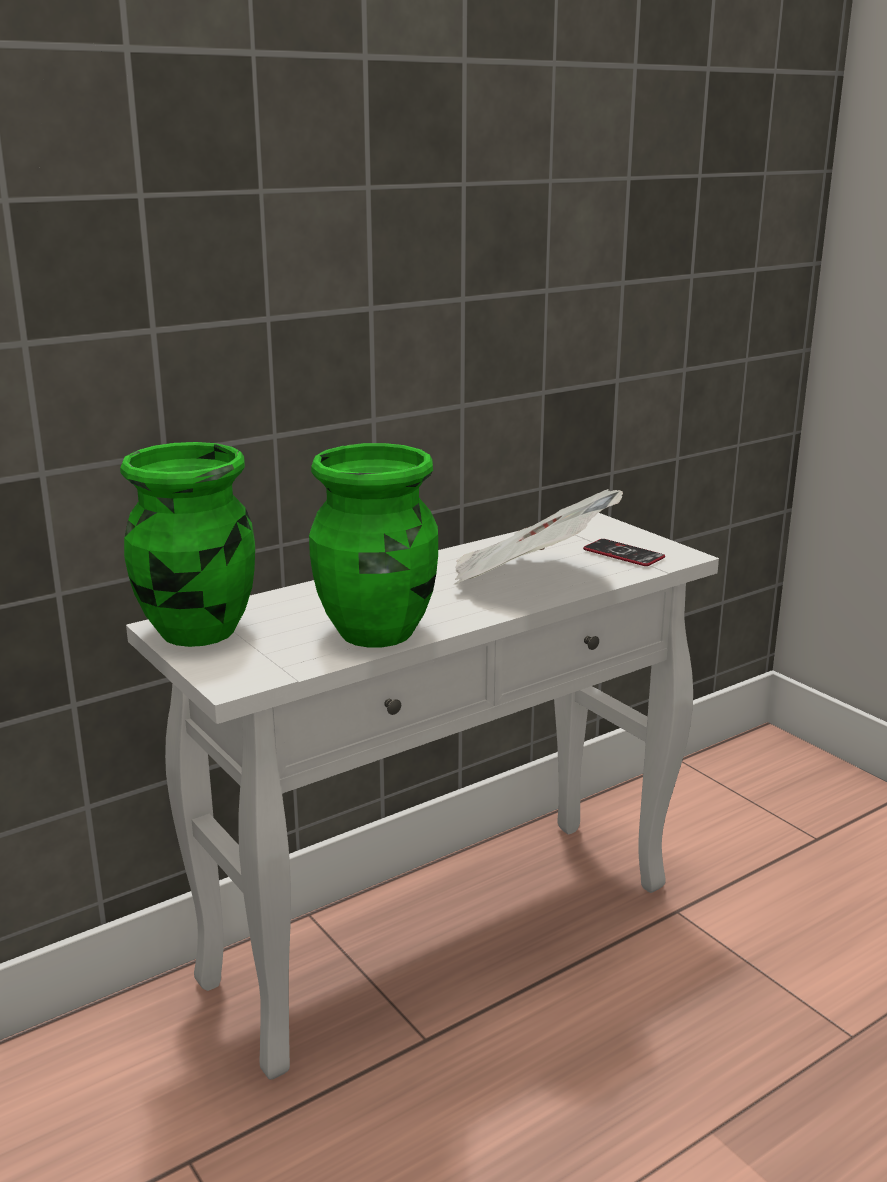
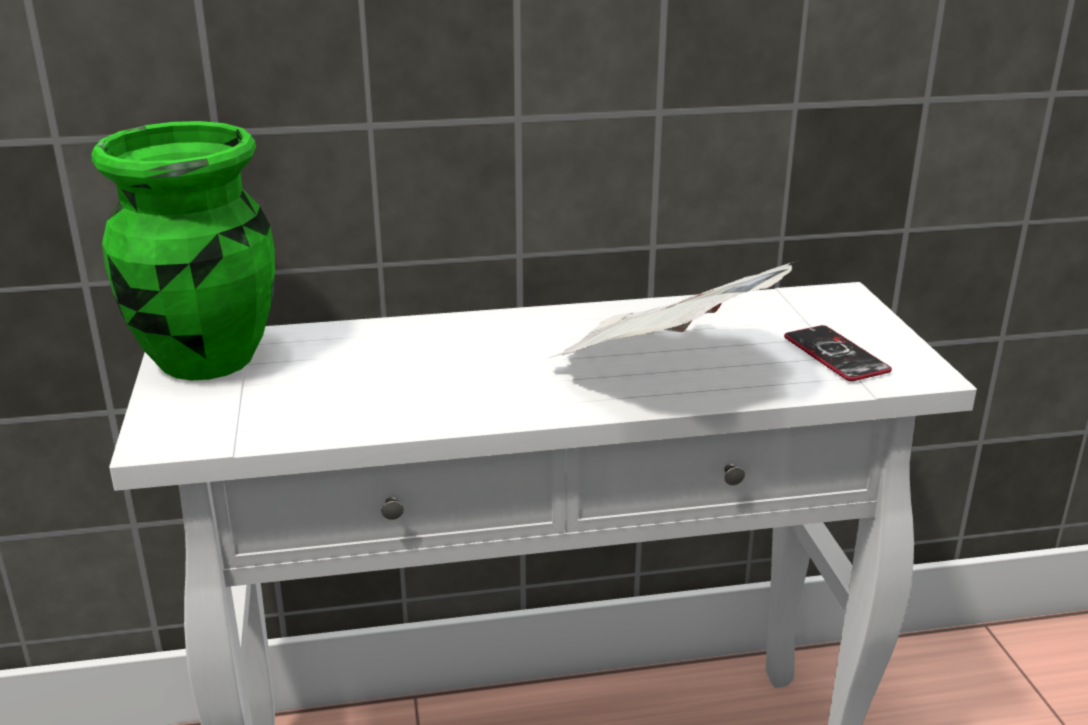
camera: 25 degrees right, 5 degrees up
(378, 632) = (399, 407): green vase -> none

